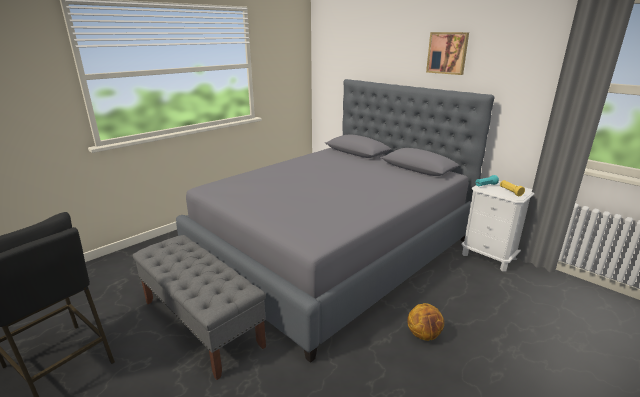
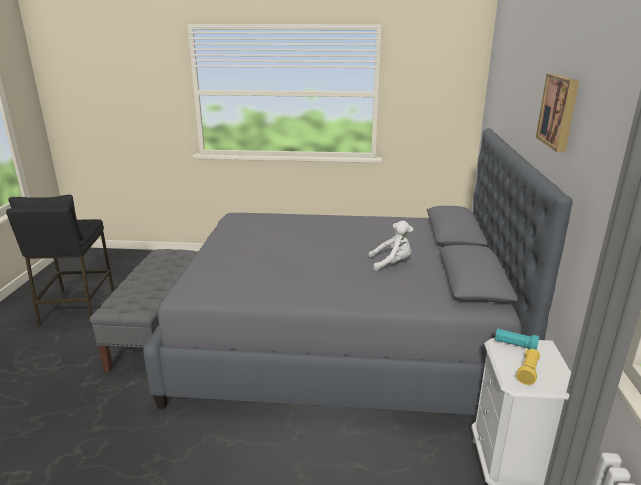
camera: 50 degrees right, 0 degrees up
(370, 175) = (392, 263): none -> white plush toy
(424, 335) = (261, 467): basketball -> none

